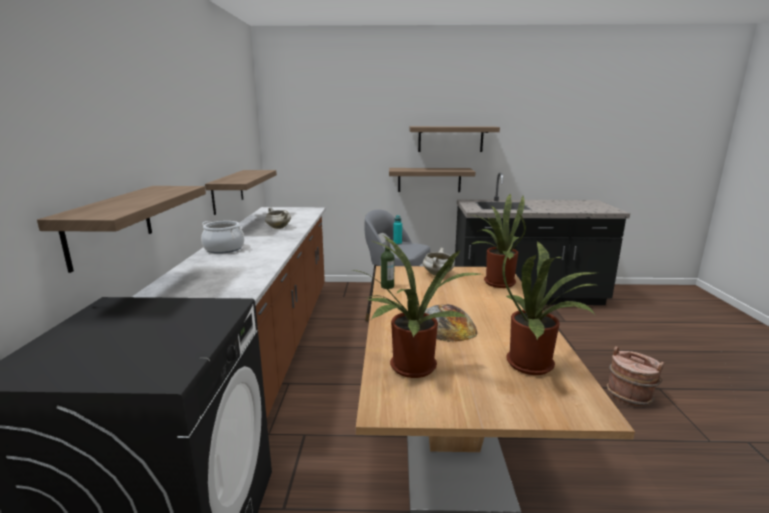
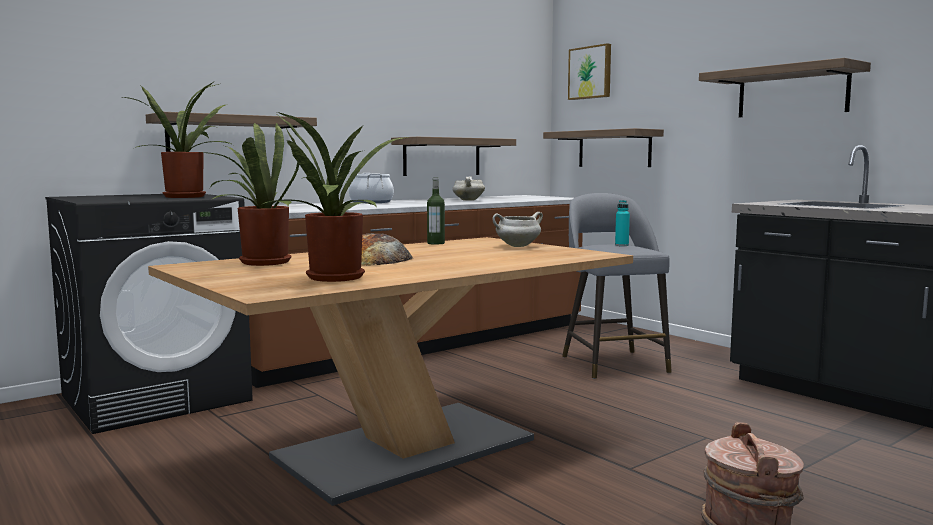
camera: 50 degrees right, 10 degrees down
(298, 113) = (591, 72): none -> picture
(429, 180) = (755, 165): shelf -> shelf (614, 149)
(496, 282) = (552, 256): potted plant -> potted plant (186, 196)

